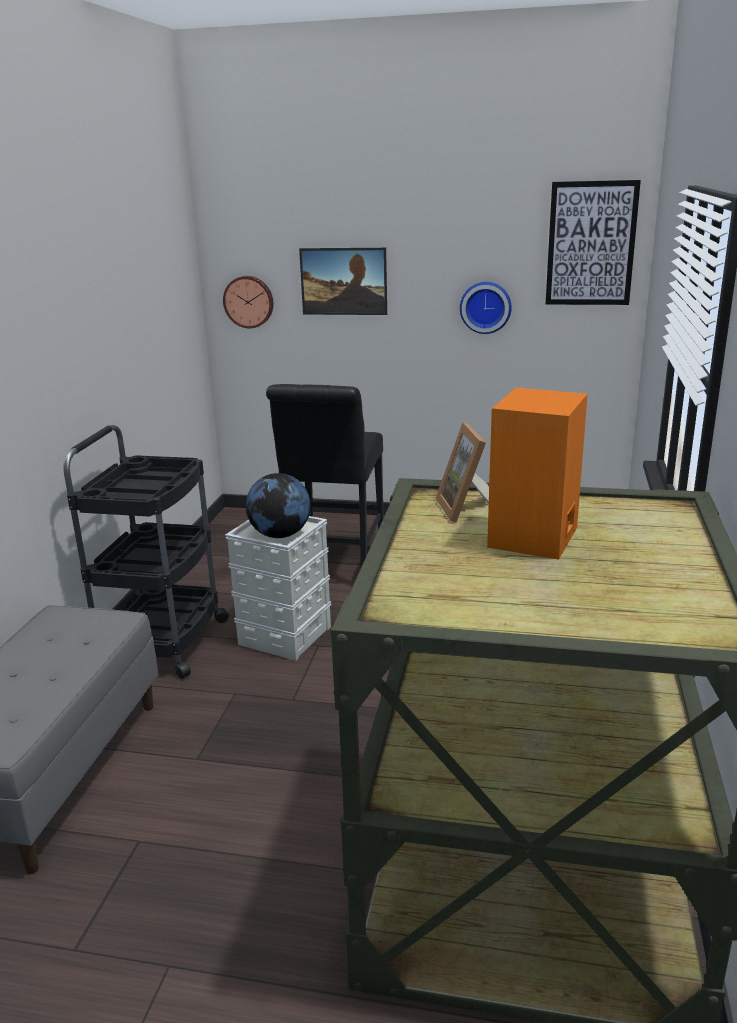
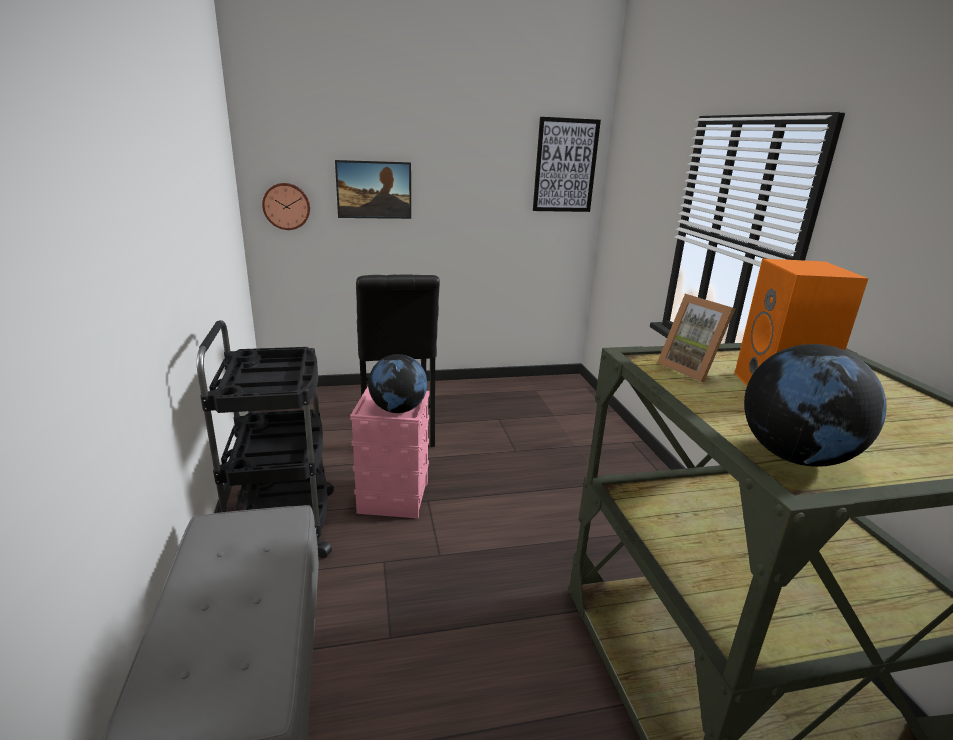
camera: 25 degrees left, 0 degrees up
(284, 635) = (393, 496): grey storage box -> pink storage box
(423, 596) = (795, 457): none -> globe
(485, 307) = (489, 212): wall clock -> none

